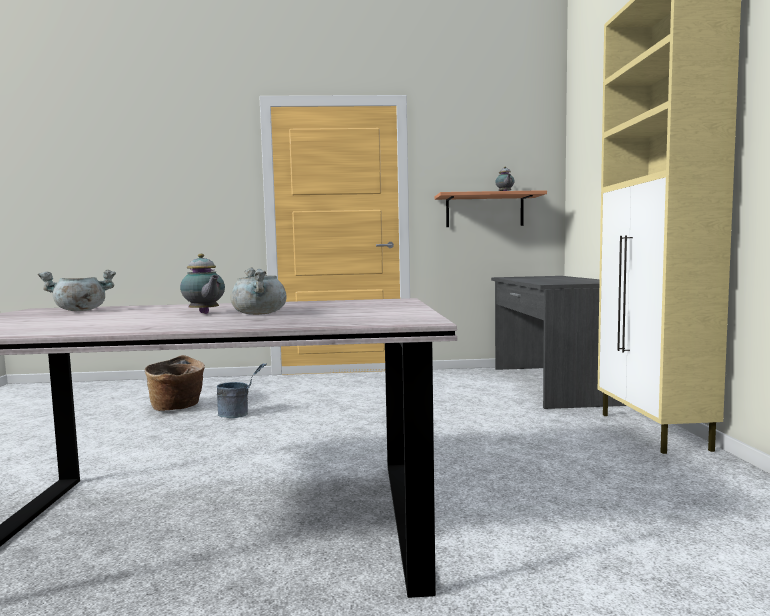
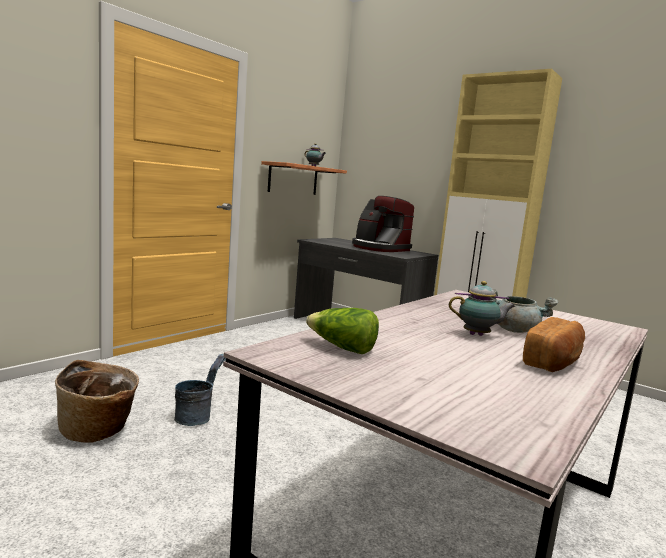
camera: 50 degrees left, 5 degrees up
(80, 310) = (342, 348): grey cooking pot -> lettuce
(150, 325) = (554, 361): none -> bread
(563, 280) = (379, 248): none -> coffee machine

